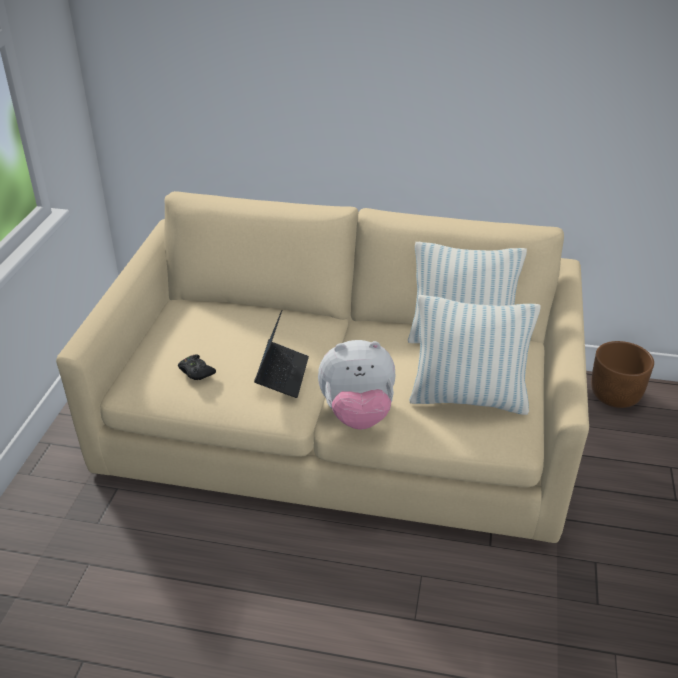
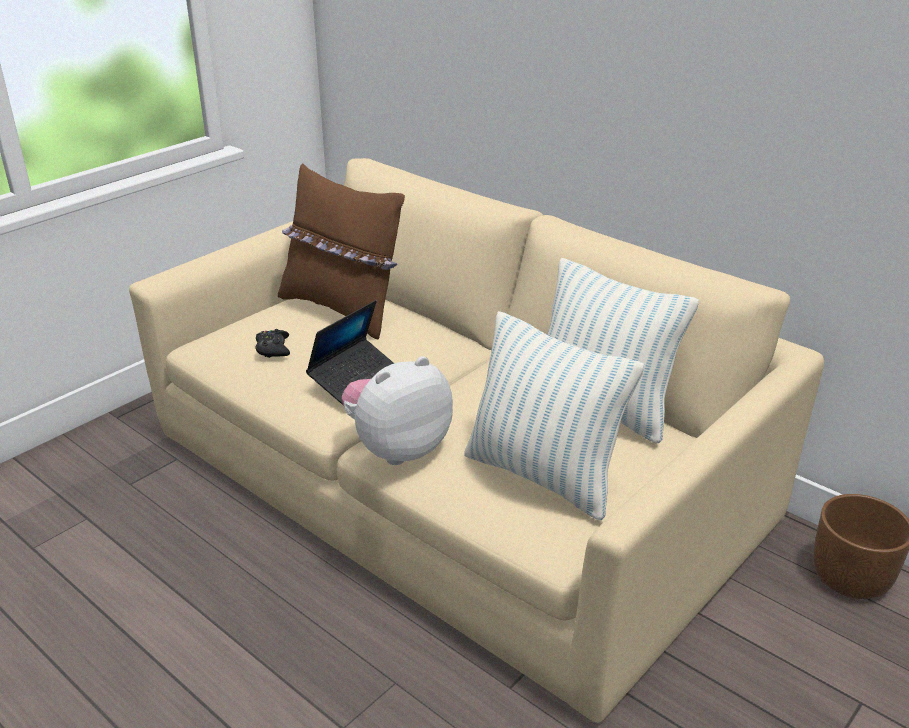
camera: 30 degrees right, 5 degrees down
(216, 322) = (342, 310): none -> brown pillow
(357, 414) = (397, 448): plush toy -> plush toy turned 120 degrees clockwise

